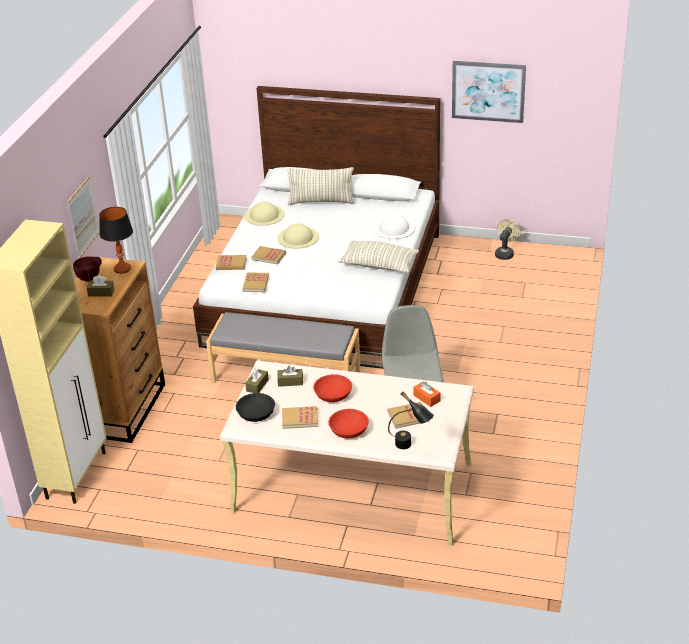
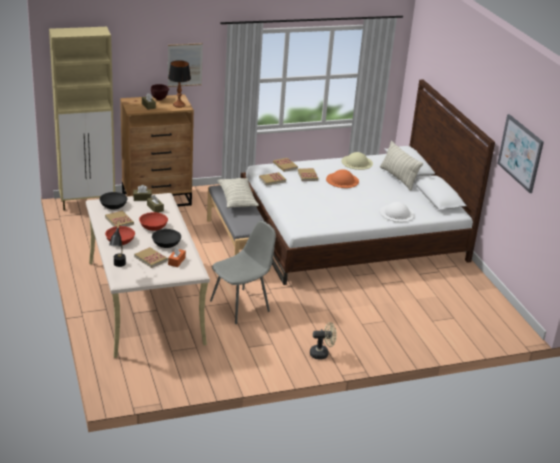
camera: 55 degrees right, 5 degrees down
(298, 237) = (342, 180): beige hat -> orange hat
(379, 265) = (342, 219): pillow -> pillow (237, 200)
(380, 395) = (166, 243): none -> black bowl
(505, 253) = (483, 298): beige fan -> beige fan (322, 354)

